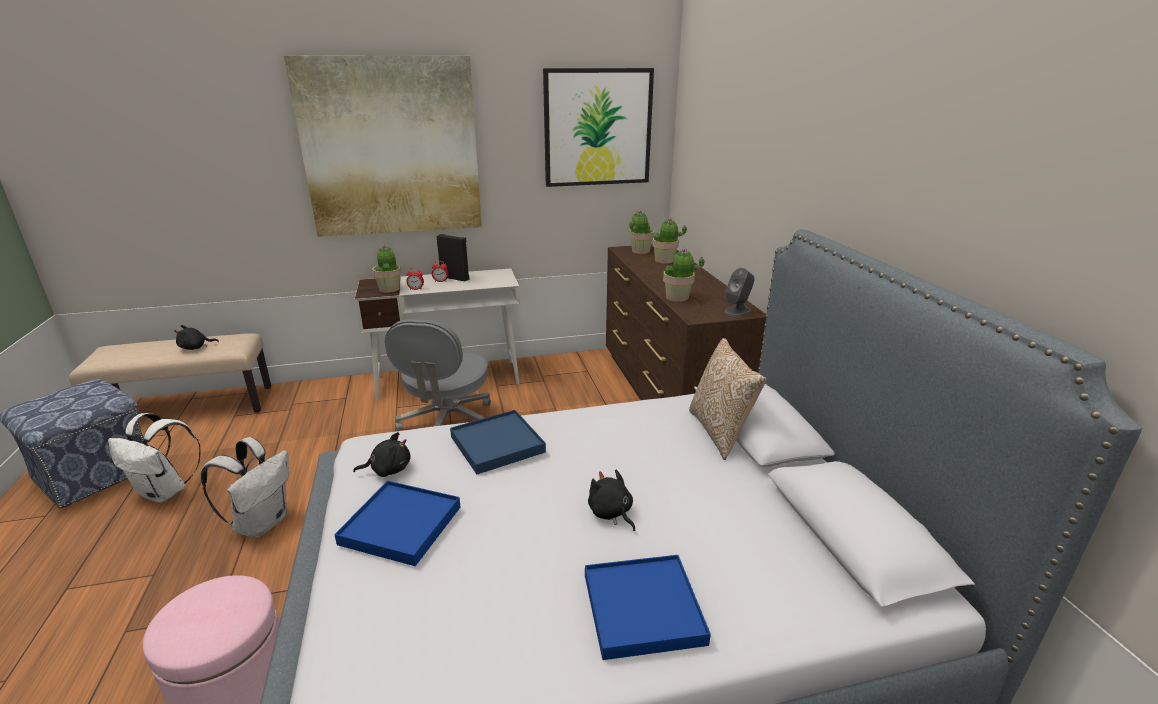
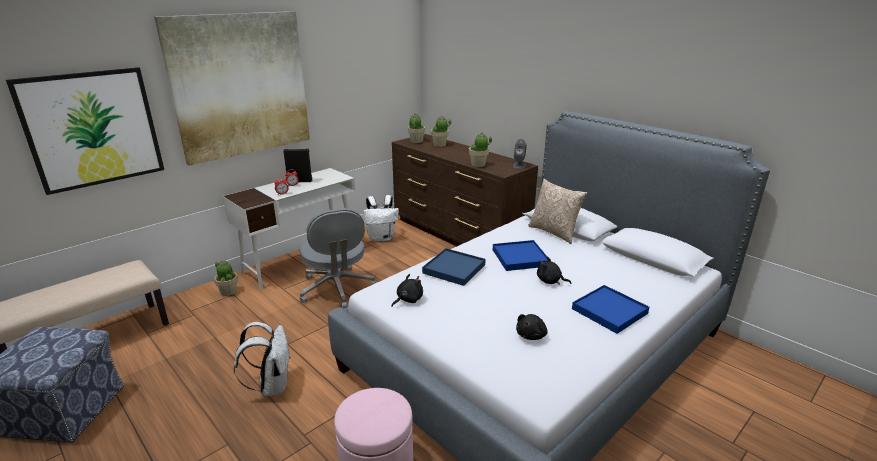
camera: 30 degrees left, 0 degrees up
(166, 492) = (160, 398): white backpack -> white backpack (381, 238)
(195, 347) = (101, 282): black plush toy -> black plush toy (531, 335)
(389, 289) = (261, 197): potted plant -> potted plant (228, 291)
(401, 525) = (456, 320): blue tray -> blue tray (520, 257)
(597, 128) = (377, 58): picture -> picture (92, 129)

